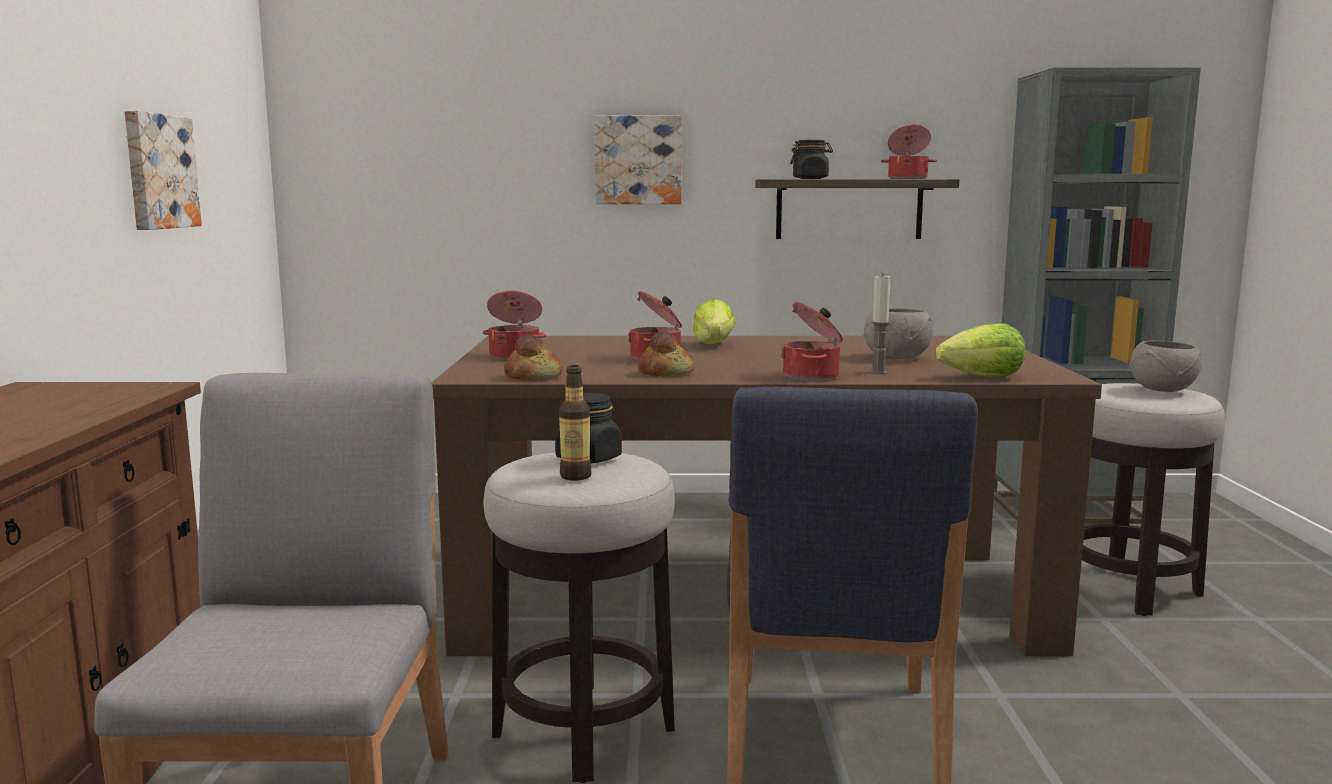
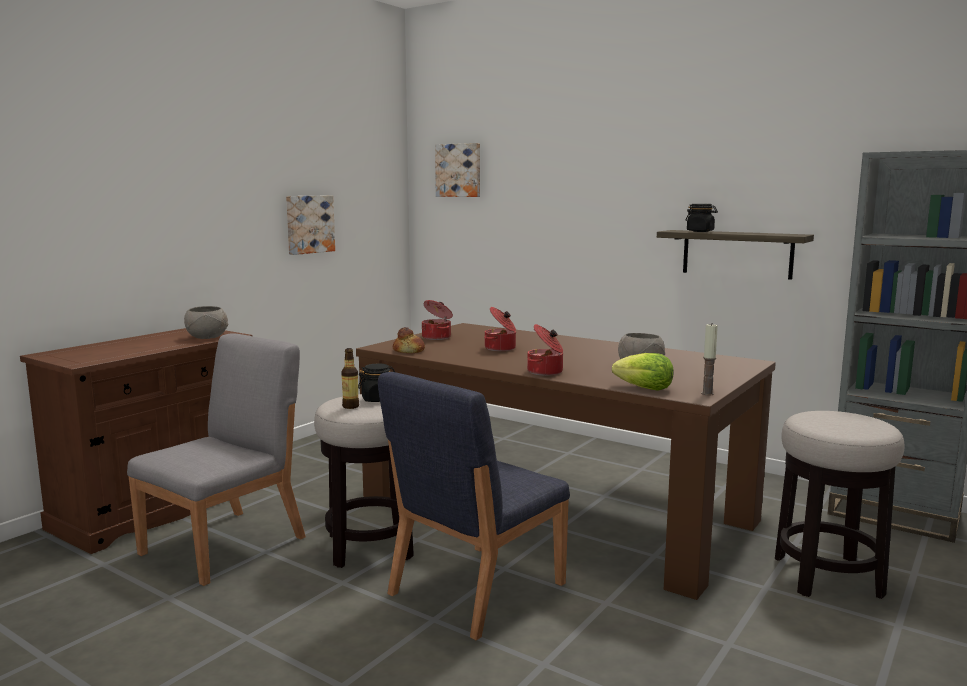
camera: 35 degrees right, 0 degrees up
(638, 160) = (596, 214): picture -> picture (459, 170)
(665, 372) = (477, 358): bread -> none
(714, 345) = (560, 344): lettuce -> none
(878, 372) = (592, 375): candle -> candle (707, 393)
(907, 178) = (773, 233): cooking pot -> none
(1162, 390) = (854, 422): grey bowl -> grey bowl (206, 337)

